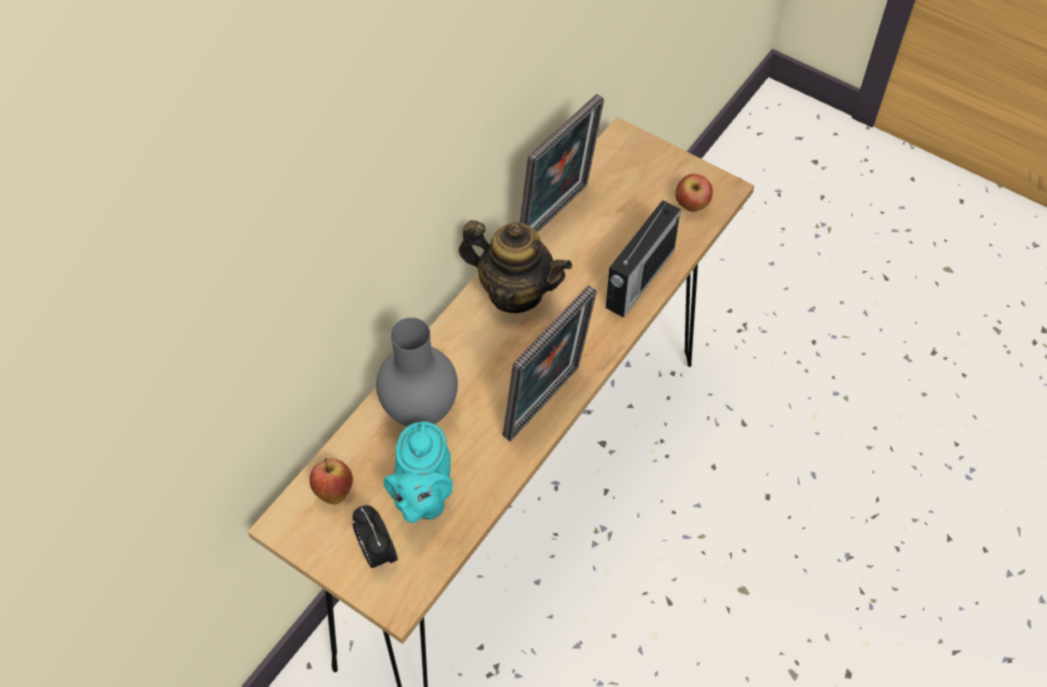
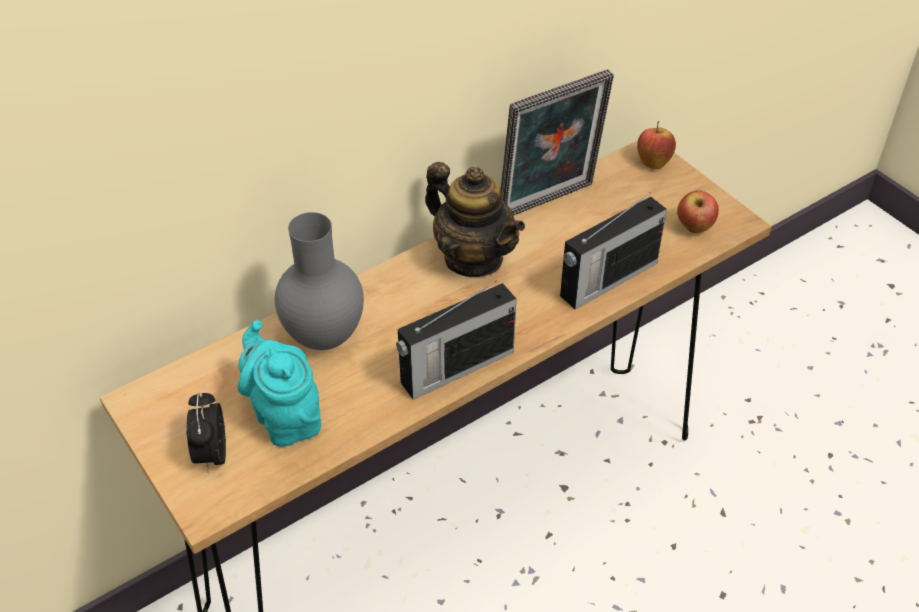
camera: 20 degrees right, 10 degrees down
(334, 491) = (201, 385): apple -> apple (653, 162)
(423, 497) = (285, 416): turquoise teapot -> turquoise teapot turned 120 degrees clockwise
(547, 405) = (455, 368): picture frame -> radio

